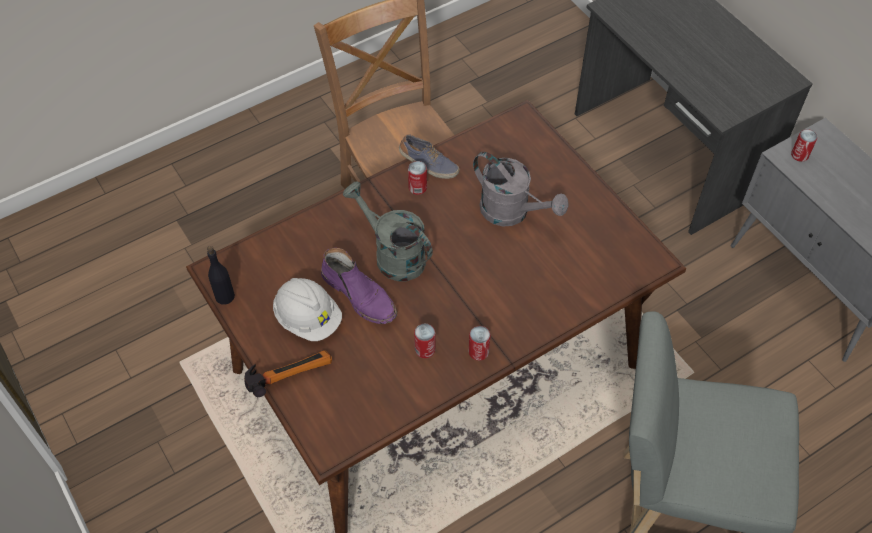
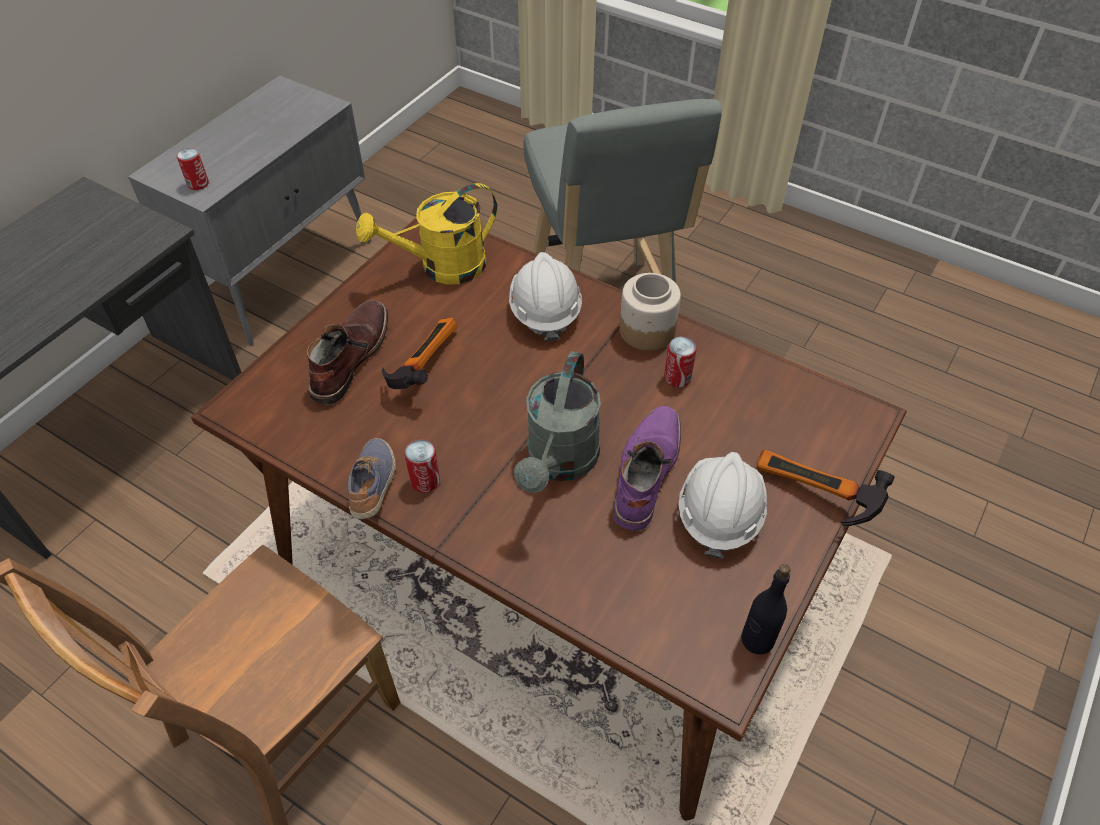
camera: 115 degrees left, 5 degrees down
(478, 352) = (646, 330): can -> jar
(512, 212) = (421, 365): grey watering can -> hammer
(529, 297) = (544, 311): none -> white hard hat
(537, 178) = (349, 358): none -> brown boot
(605, 253) = (442, 268): none -> yellow watering can

